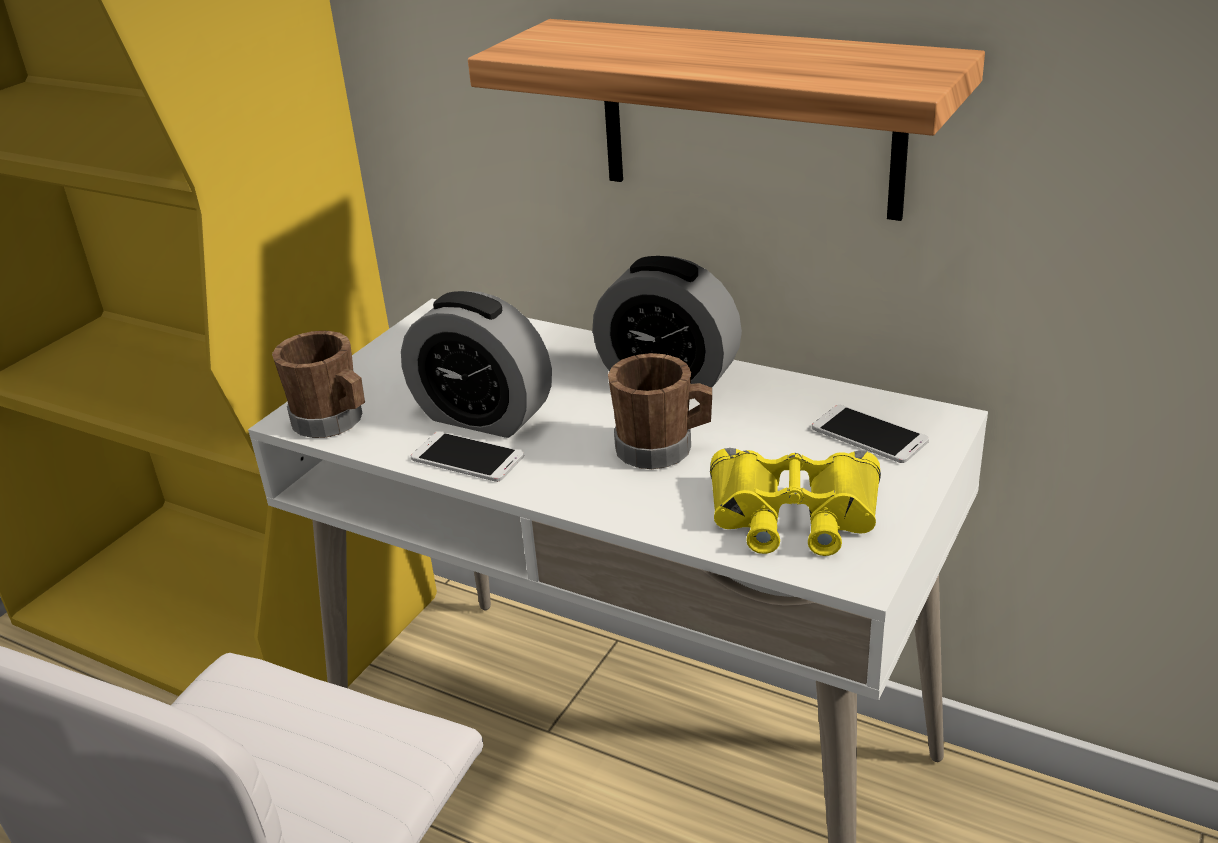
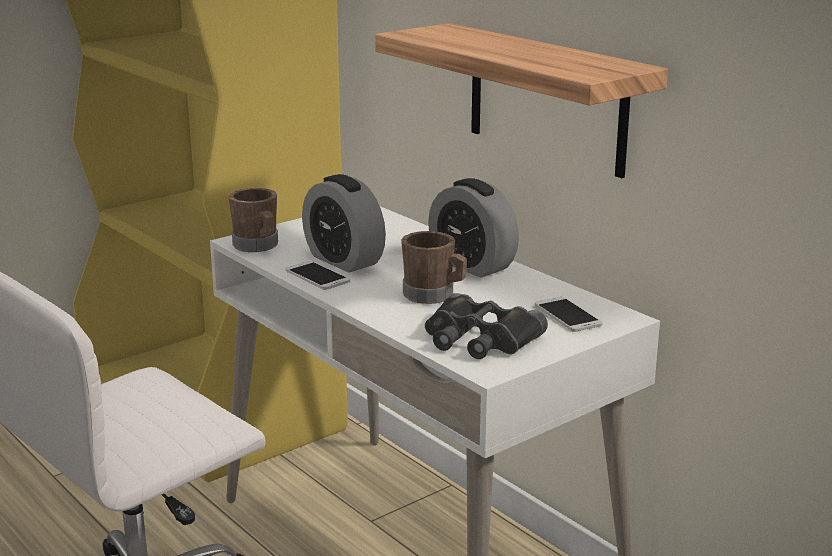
camera: 20 degrees right, 10 degrees down
(793, 515) = (479, 339): yellow binoculars -> black binoculars

